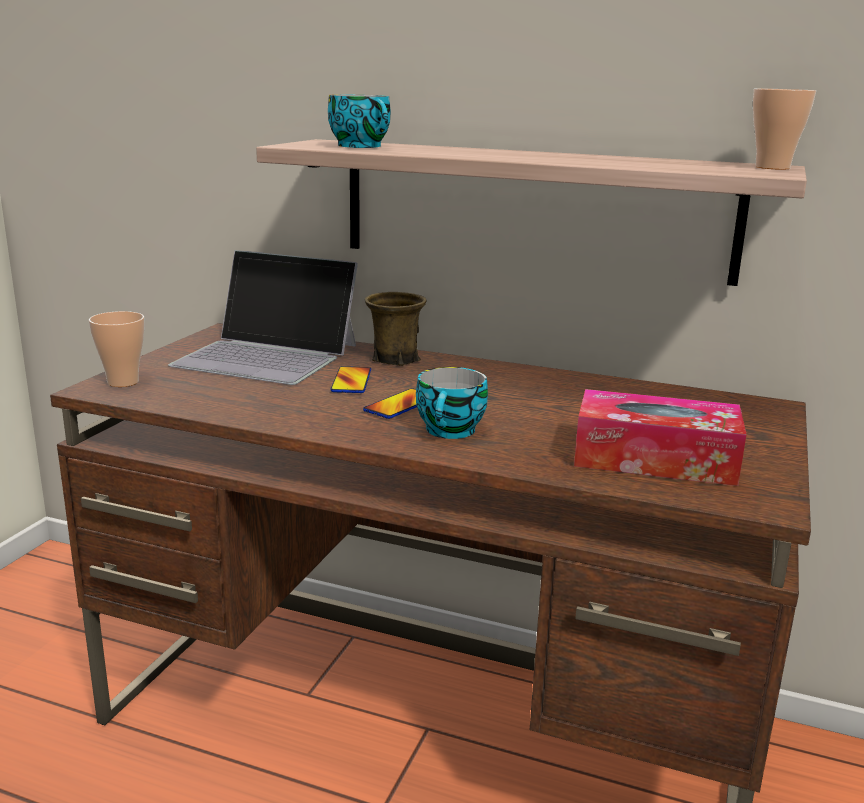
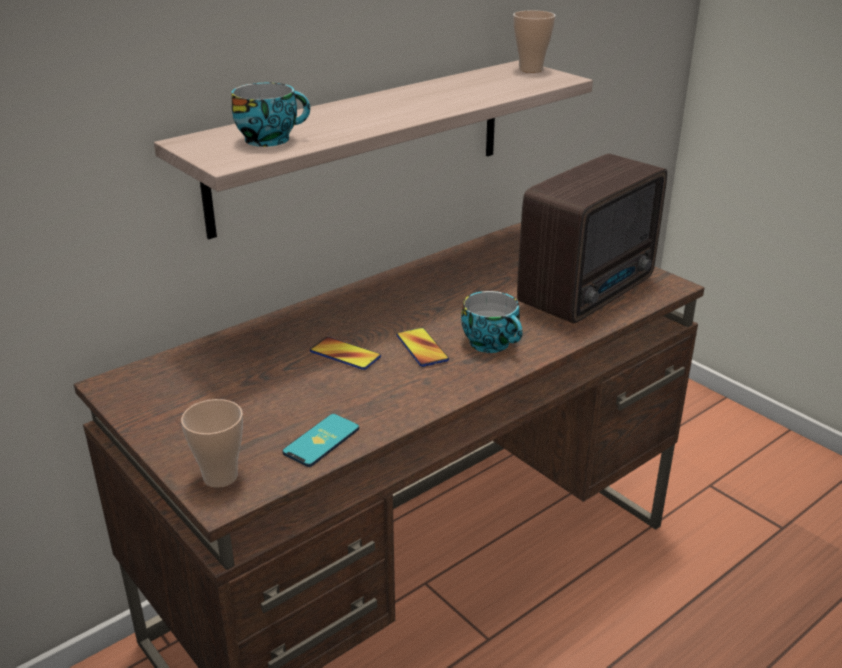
camera: 60 degrees left, 10 degrees up
(199, 401) = (321, 440): none -> phone
(268, 355) = (227, 378): laptop -> none
(394, 359) = (308, 320): brown mug -> none
(655, 459) = (590, 292): tissue box -> radio

